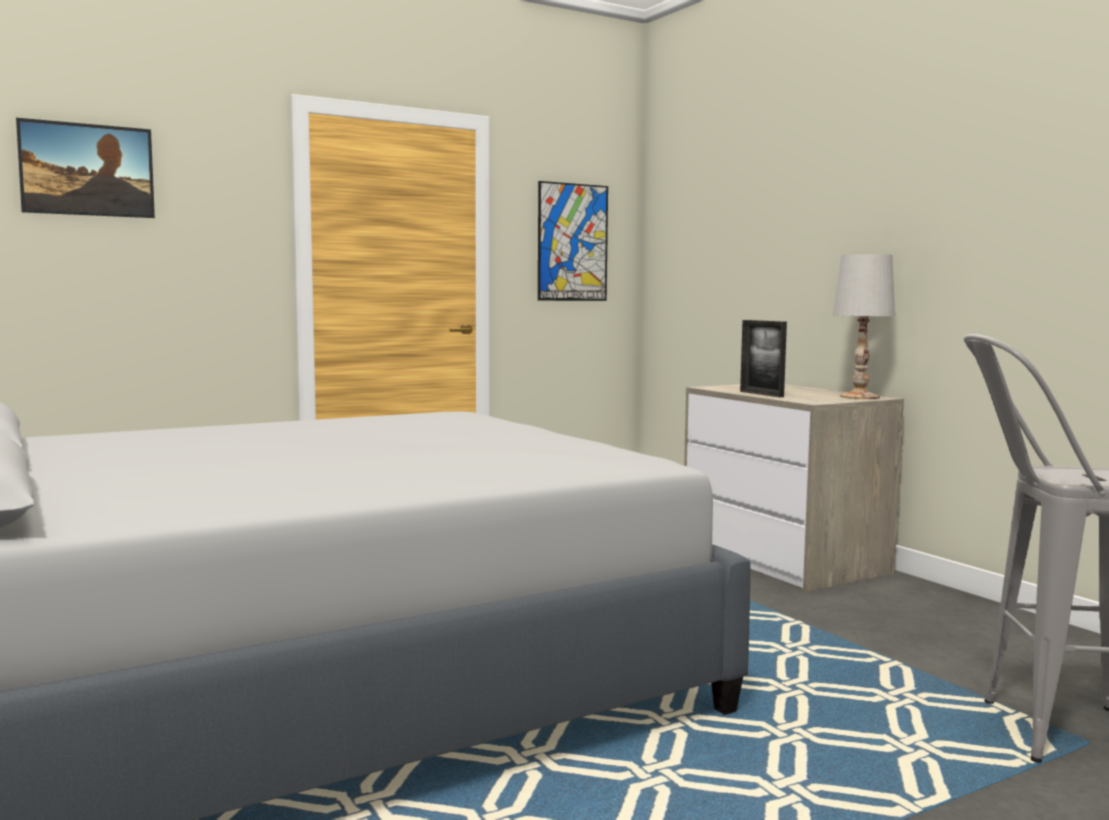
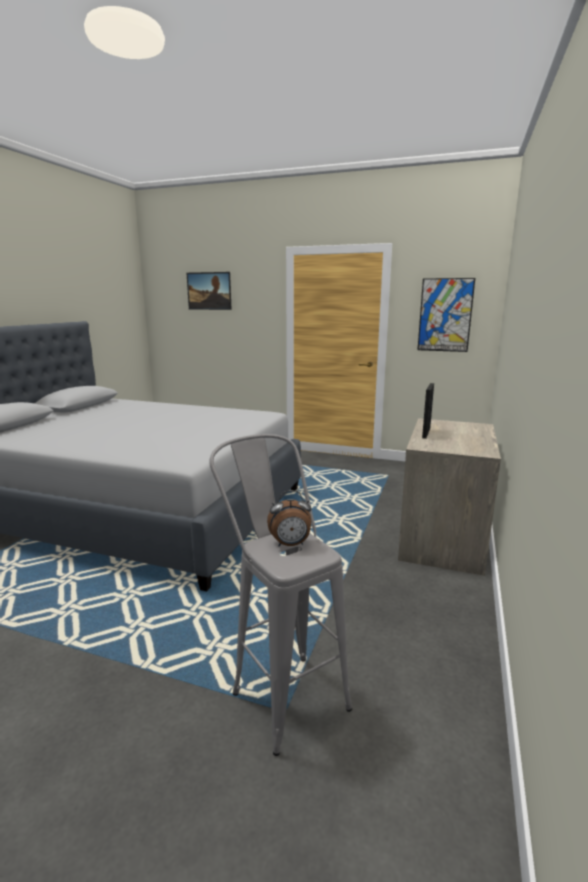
camera: 50 degrees right, 10 degrees up
(860, 397) = (475, 450): white table lamp -> none
(1075, 474) = (290, 544): none -> alarm clock

